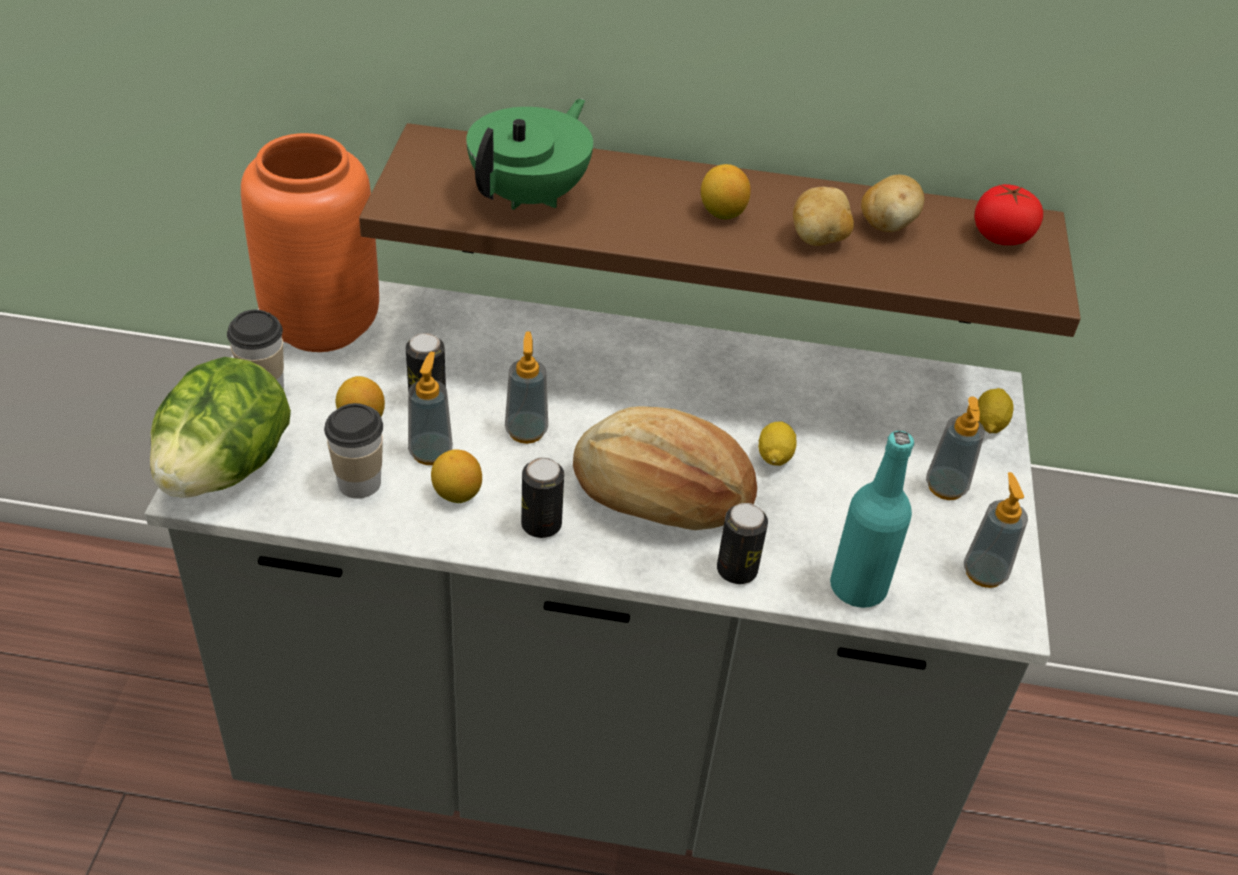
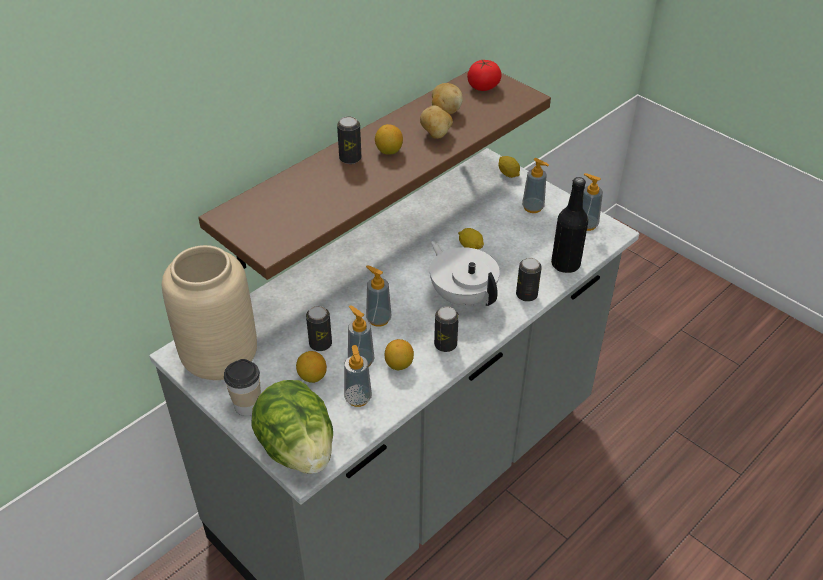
camera: 50 degrees left, 0 degrees up
(321, 327) = (222, 360): orange vase -> beige vase
(359, 483) = (358, 398): cup -> soap dispenser
(531, 195) = (311, 202): green teapot -> none
(660, 496) = (462, 295): bread -> white teapot
(663, 187) = (350, 158): none -> can
(858, 587) = (565, 264): turquoise bottle -> black bottle

